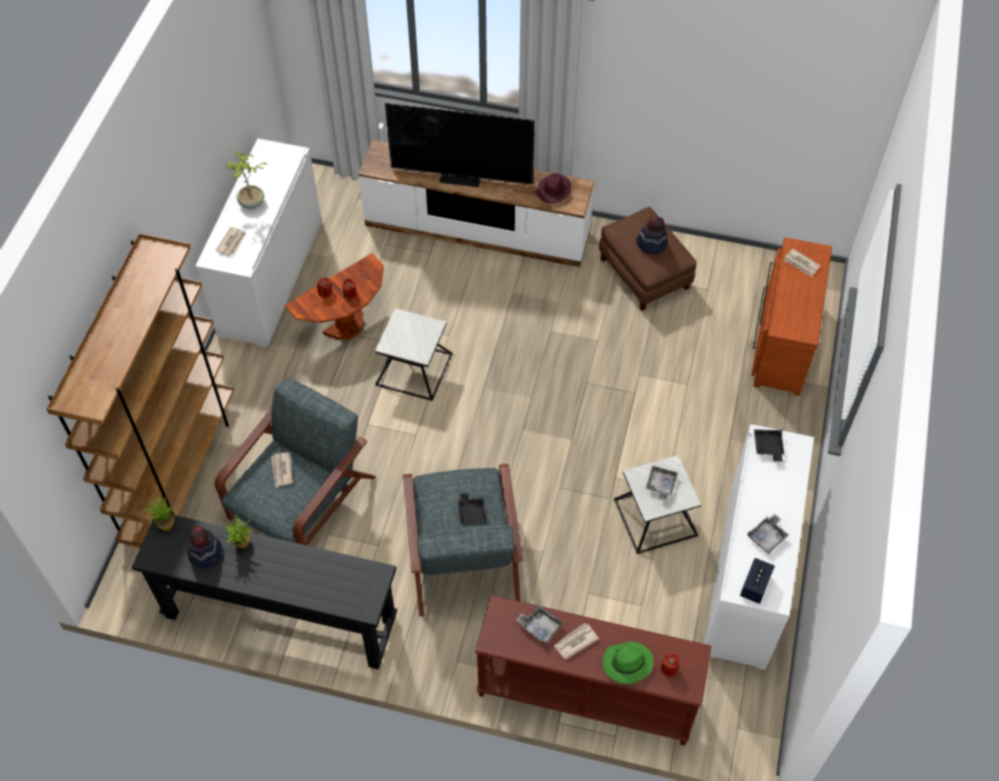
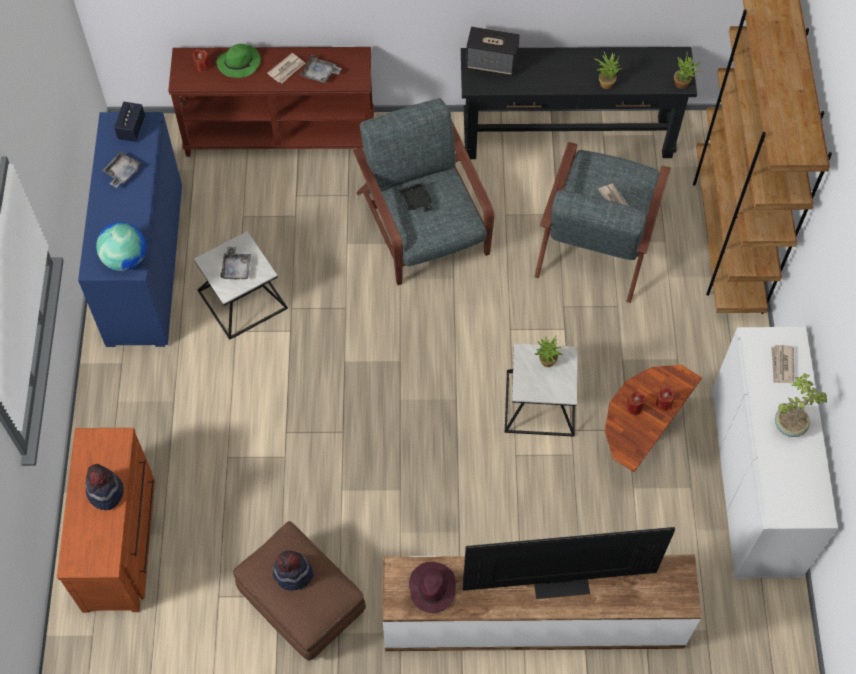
camera: 165 degrees right, 5 degrees up
(206, 552) = (634, 70): hat -> hat (105, 492)
(350, 596) = (492, 64): none -> speaker
(407, 342) = (546, 363): none -> potted plant
(747, 575) = (145, 264): white cabinet -> blue cabinet
(768, 447) = (125, 259): black tray -> globe
(801, 264) = (96, 537): newspaper -> none

